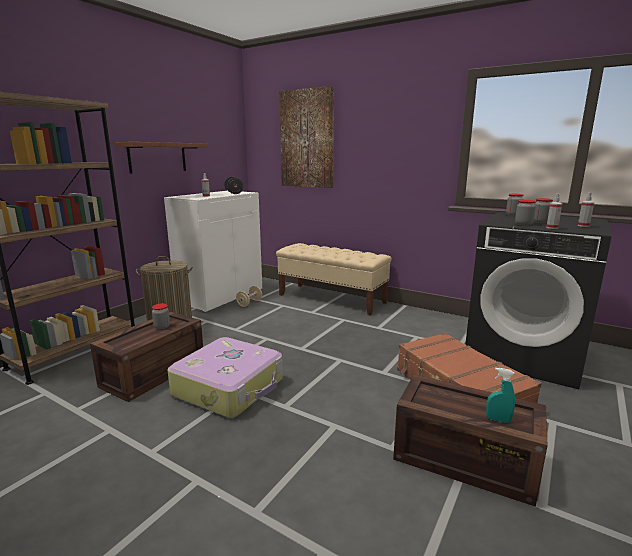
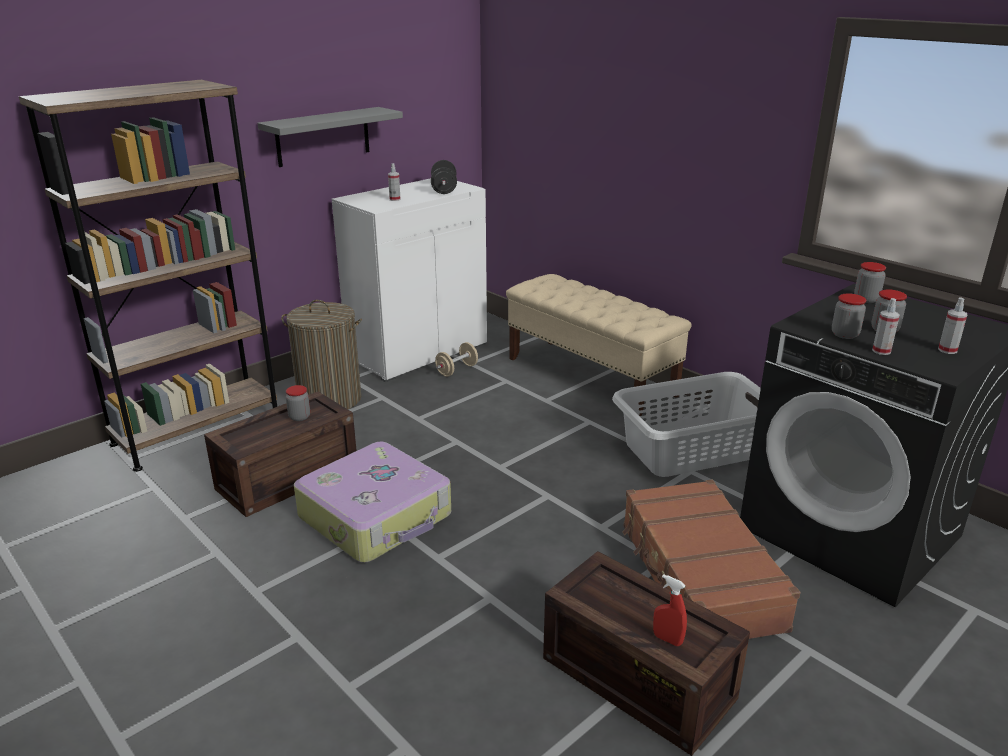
camera: 15 degrees right, 10 degrees up
(157, 157) = (323, 136): brown shelf -> grey shelf
(307, 139) = (572, 99): picture -> none
(411, 326) = (693, 450): none -> grey laundry basket
(498, 420) = (667, 639): turquoise spray bottle -> red spray bottle

